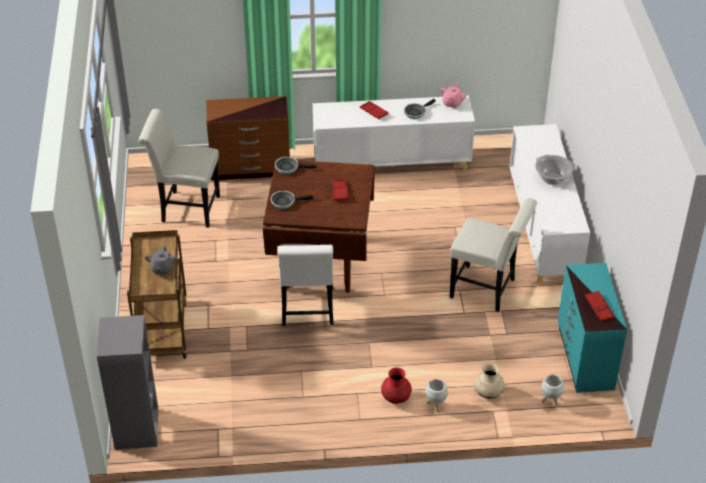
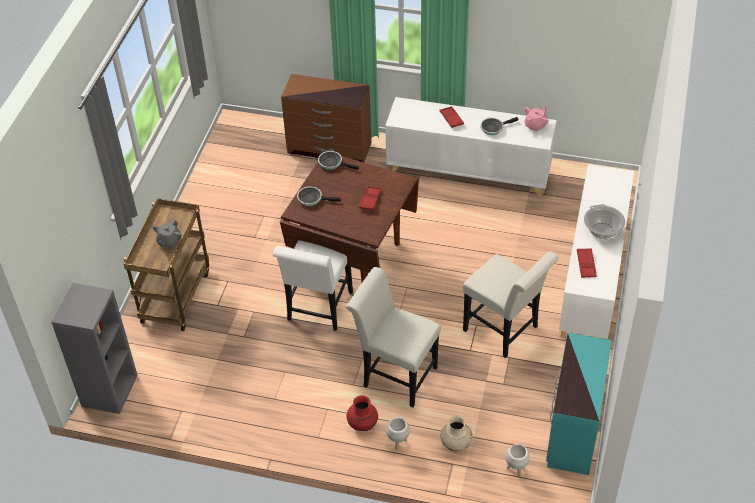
camera: 20 degrees right, 5 degrees up
(186, 208) = (250, 176): white chair -> white chair (395, 374)
(599, 308) = (580, 389): red tray -> red tray (586, 265)

